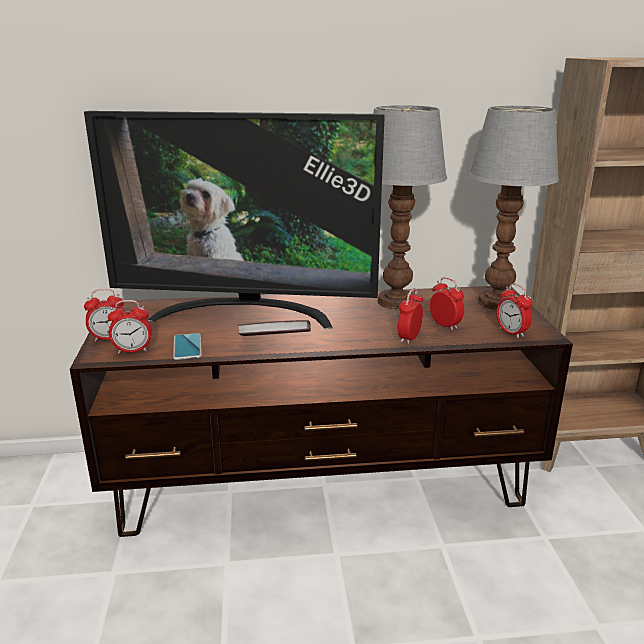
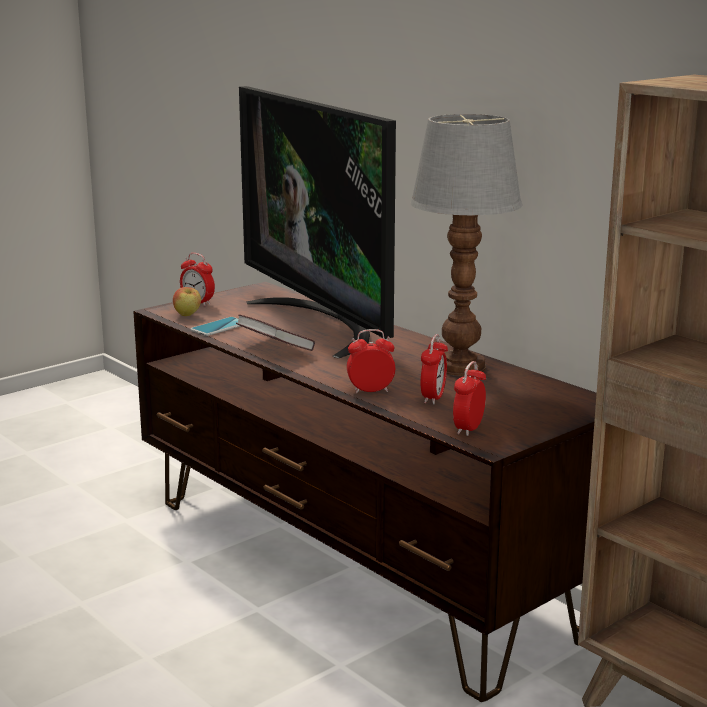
camera: 55 degrees right, 5 degrees down
(133, 350) = (187, 315): alarm clock -> apple
(498, 302) = (554, 409): table lamp -> none

